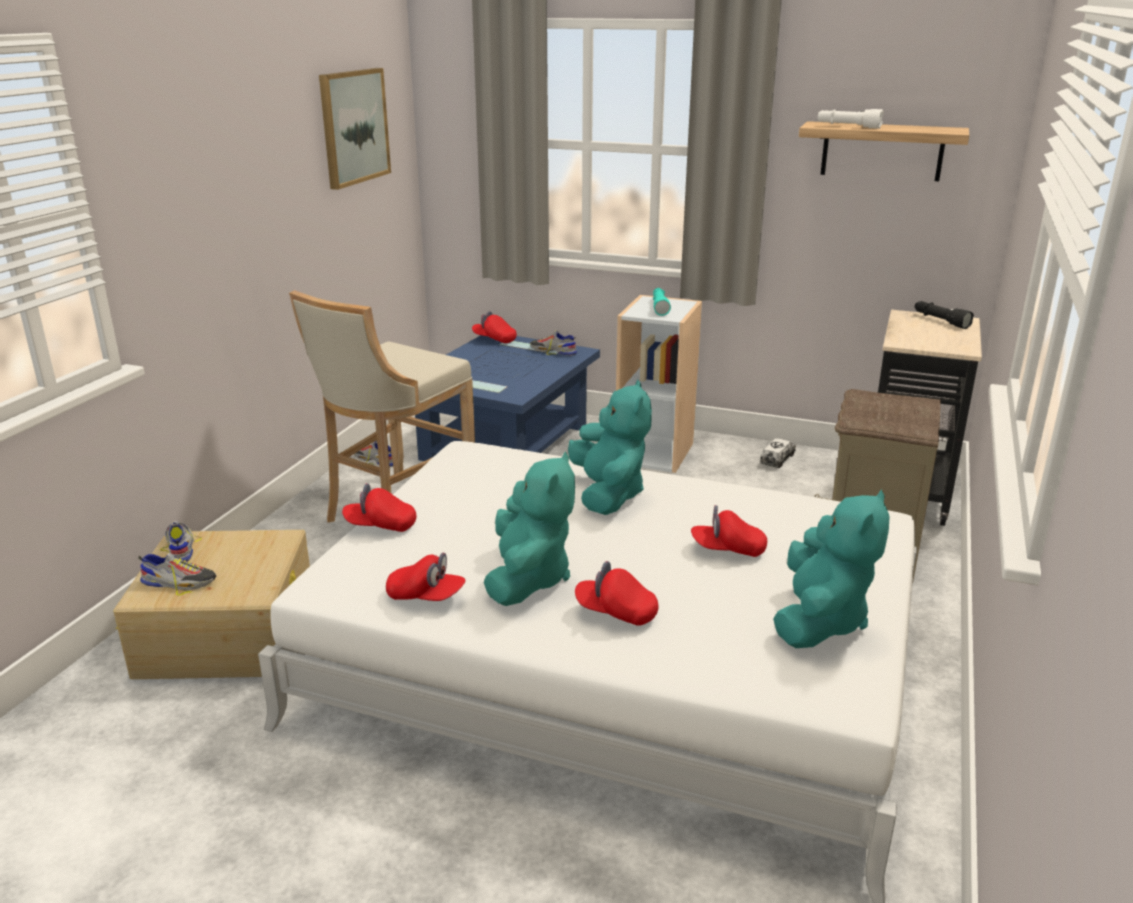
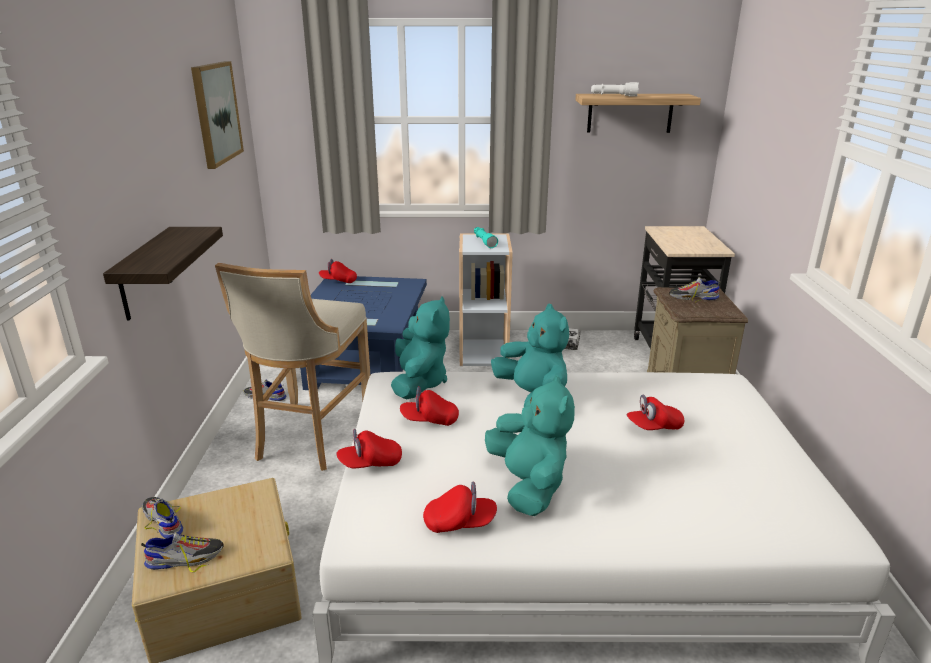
camera: 20 degrees left, 0 degrees up
(216, 293) = (144, 274): none -> shelf
(553, 351) = (392, 285): shoe -> shoe (693, 297)
(616, 612) = (620, 500): red cap -> red cap (429, 420)
(819, 620) = (765, 472): turquoise plush toy -> turquoise plush toy (419, 382)
(940, 321) = (684, 231): black flashlight -> none

